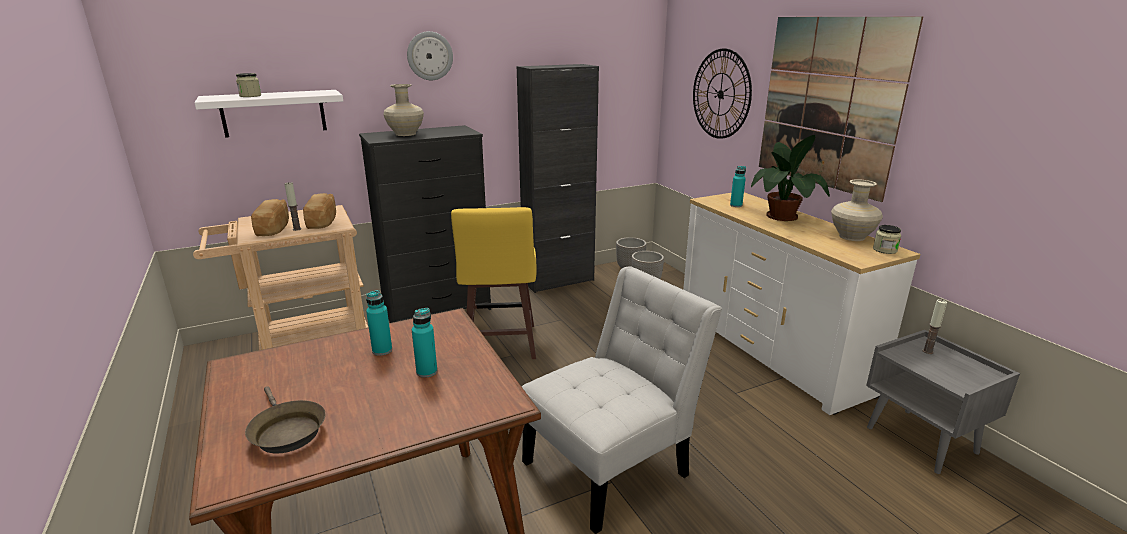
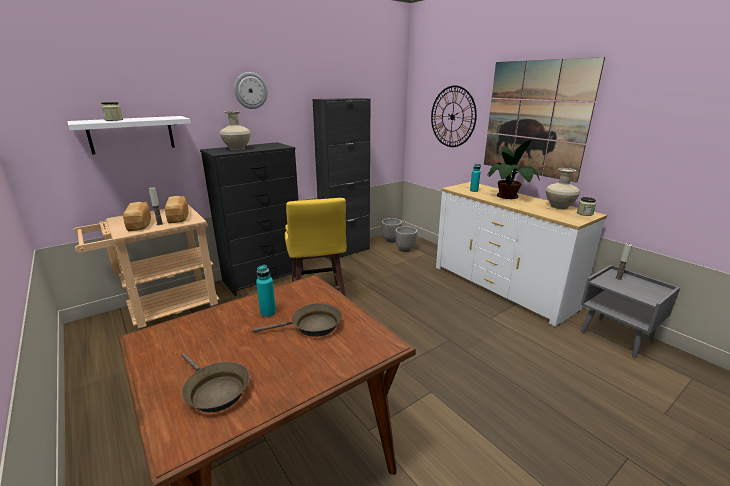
camera: 10 degrees left, 0 degrees up
(427, 372) = (312, 326): turquoise bottle -> brown frying pan
(612, 465) = (427, 378): white chair -> none

